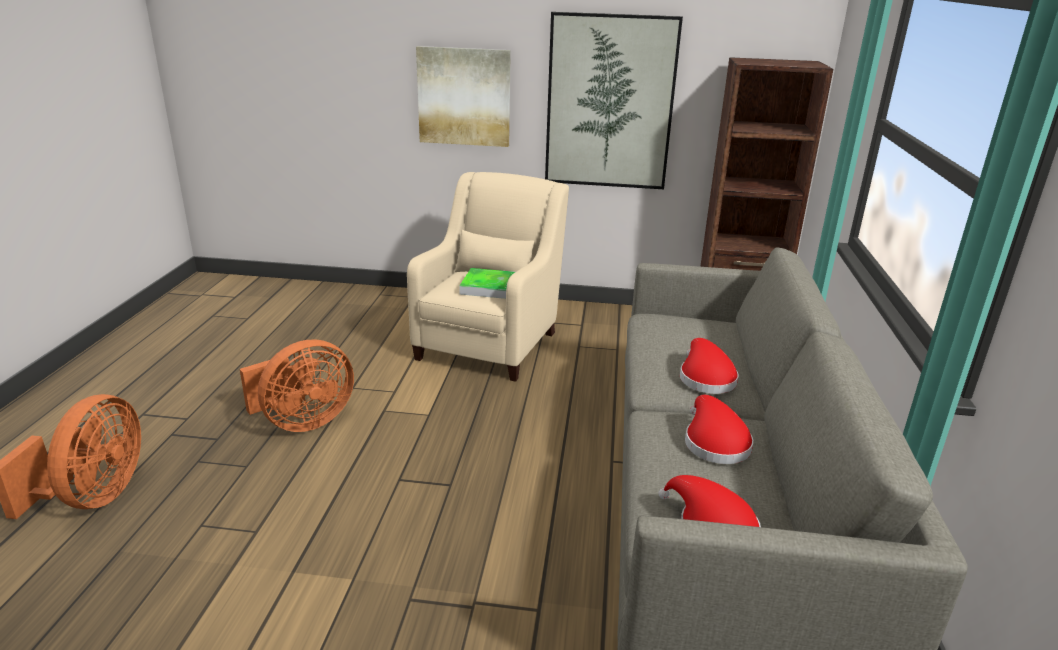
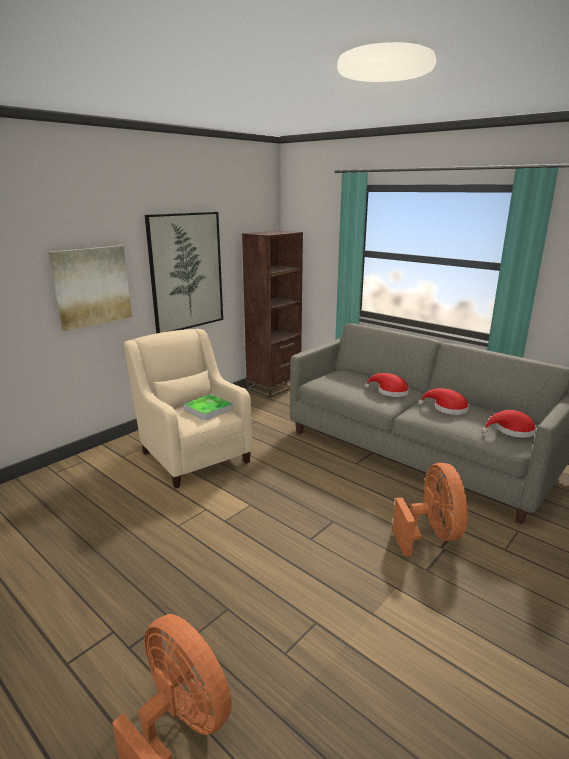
camera: 55 degrees left, 5 degrees down
(303, 422) = (197, 562): orange fan -> orange fan (431, 534)

